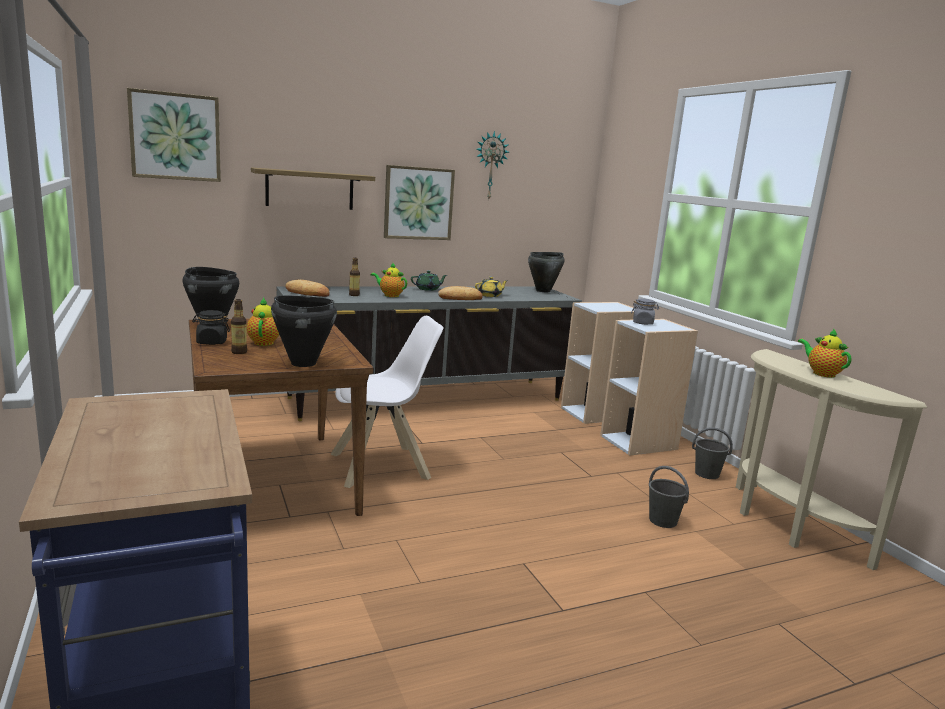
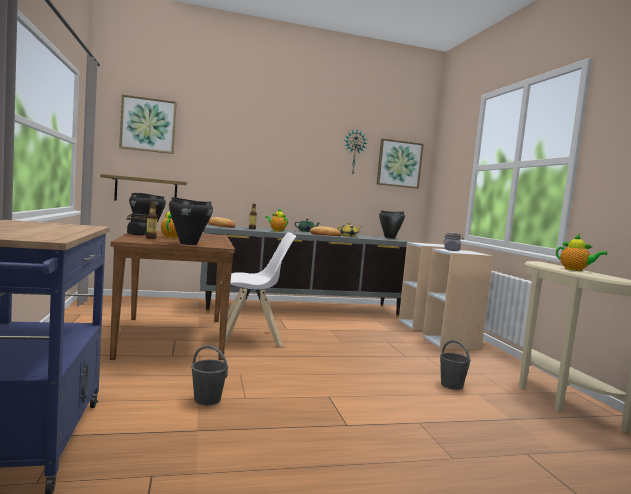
camera: 10 degrees right, 10 degrees down
(310, 189) = (230, 162): shelf -> shelf (146, 190)
(418, 203) = (303, 174): picture -> picture (399, 164)
(706, 474) = (499, 363): grey bucket -> grey bucket (207, 399)
(821, 373) = (575, 270): teapot -> teapot turned 150 degrees clockwise

